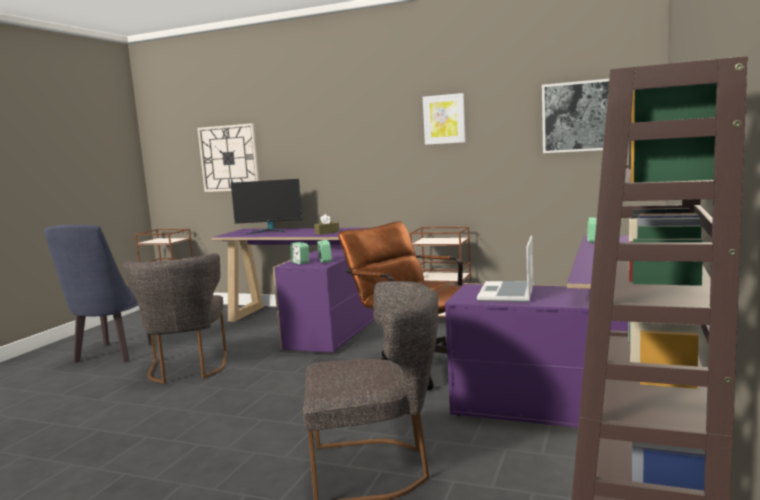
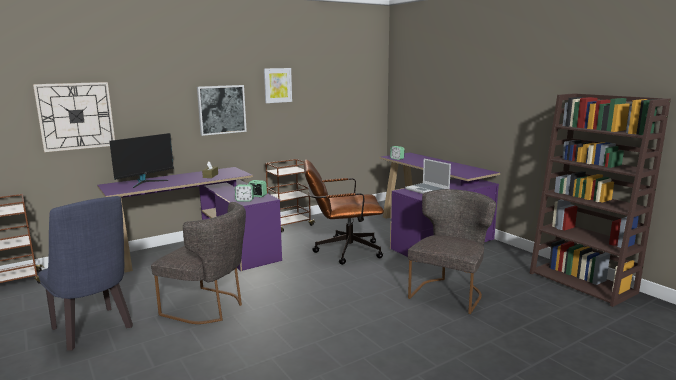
camera: 55 degrees left, 5 degrees up
(577, 116) = (351, 87): picture -> picture (221, 109)

